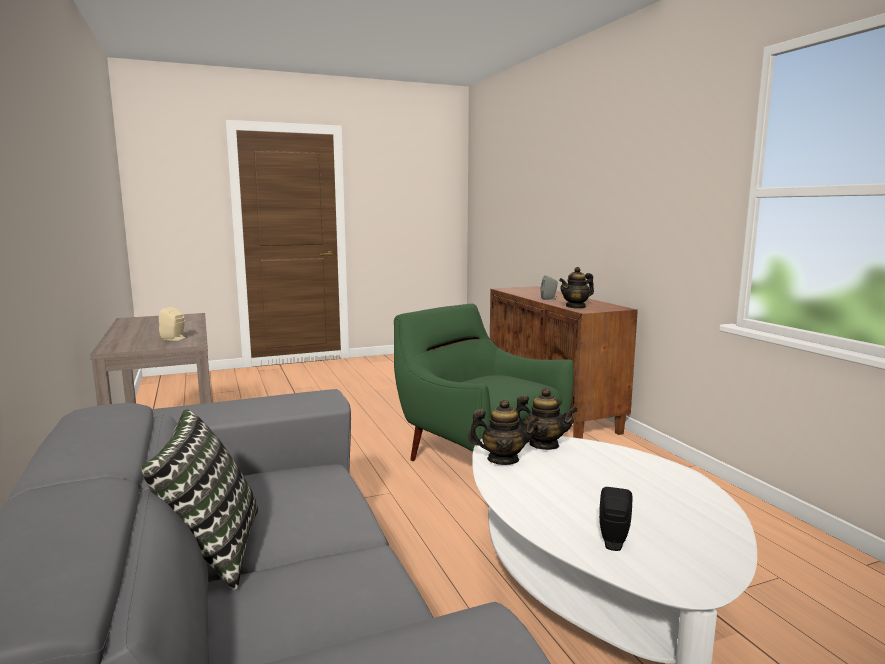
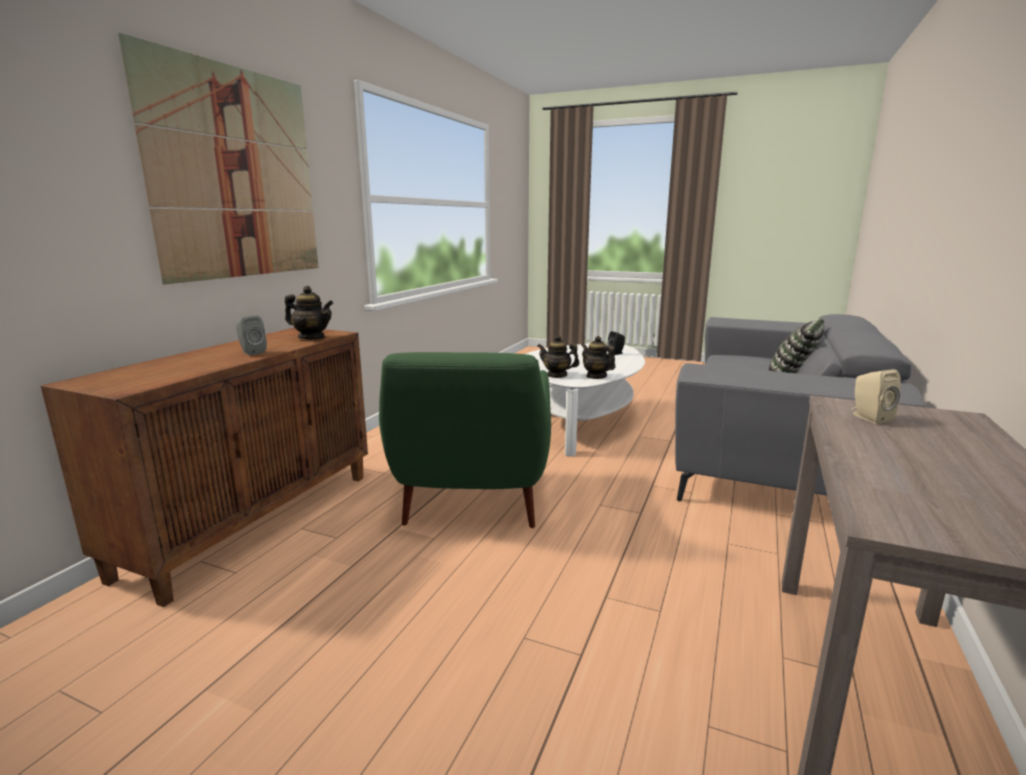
camera: 135 degrees left, 5 degrees up
(543, 445) = (557, 375): teapot -> teapot turned 45 degrees counterclockwise
(626, 184) = (237, 174): none -> picture

